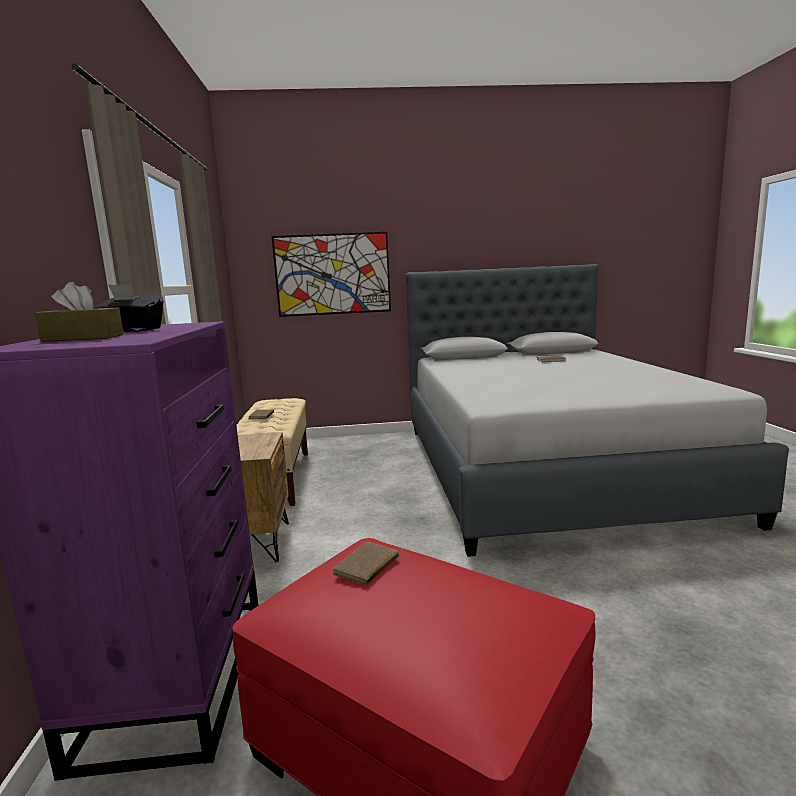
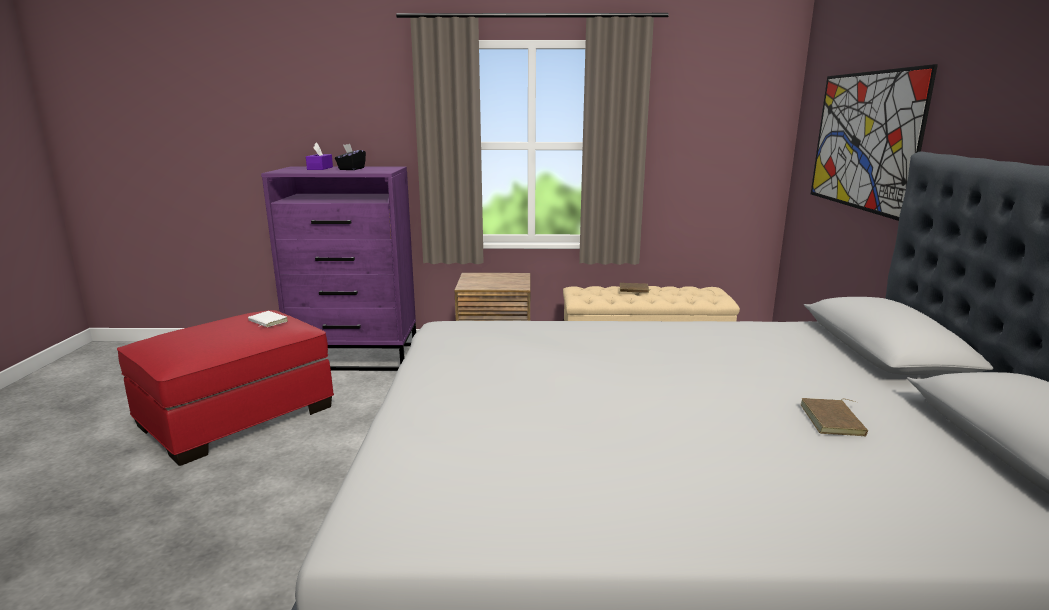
camera: 95 degrees right, 5 degrees up
(83, 338) = (320, 168): brown tissue box -> purple tissue box
(368, 567) = (267, 321): brown book -> white book

